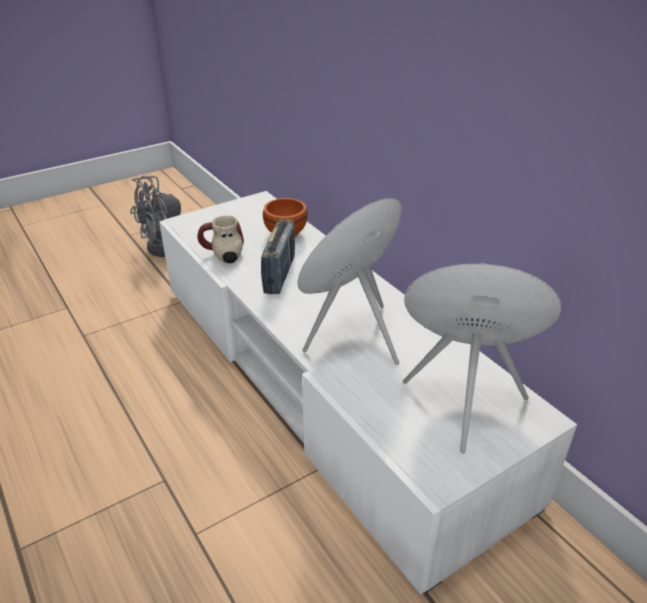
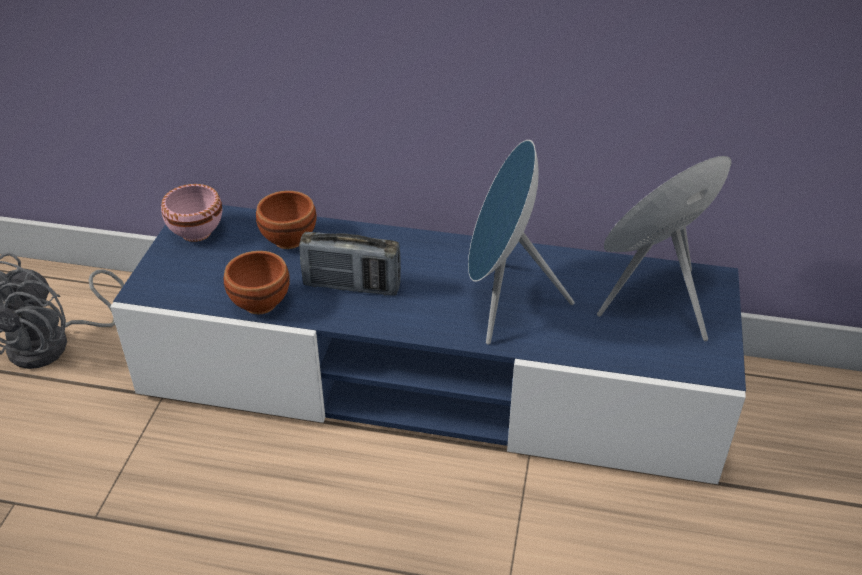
camera: 45 degrees left, 5 degrees up
(222, 256) = (260, 302): mug -> brown bowl
(248, 209) = (198, 233): none -> pink bowl
(280, 275) = (352, 286): radio -> radio turned 135 degrees clockwise
(323, 381) = (431, 379): white tv stand -> blue tv stand

